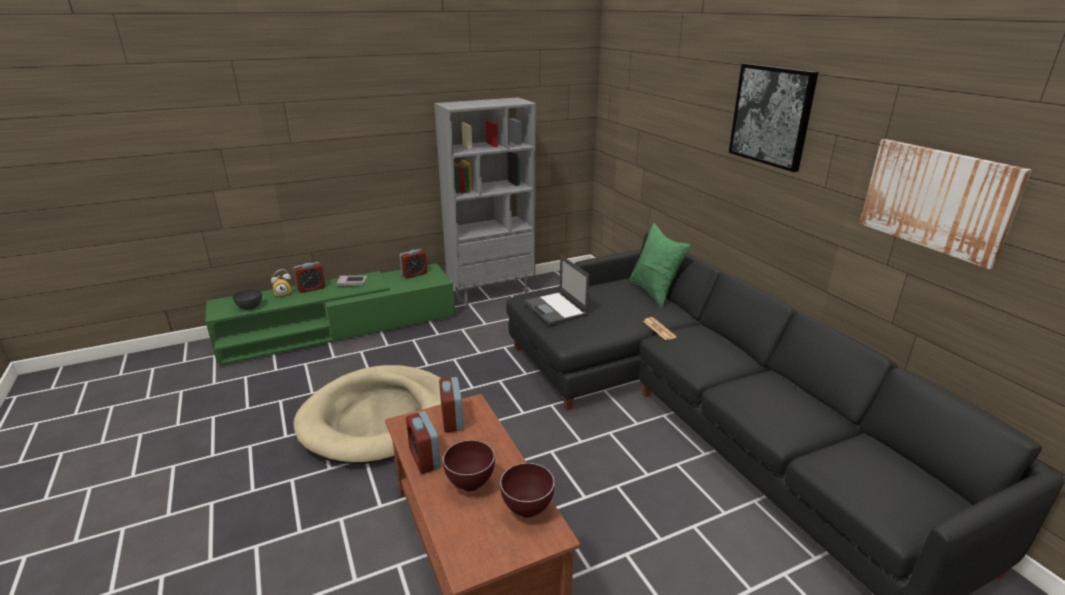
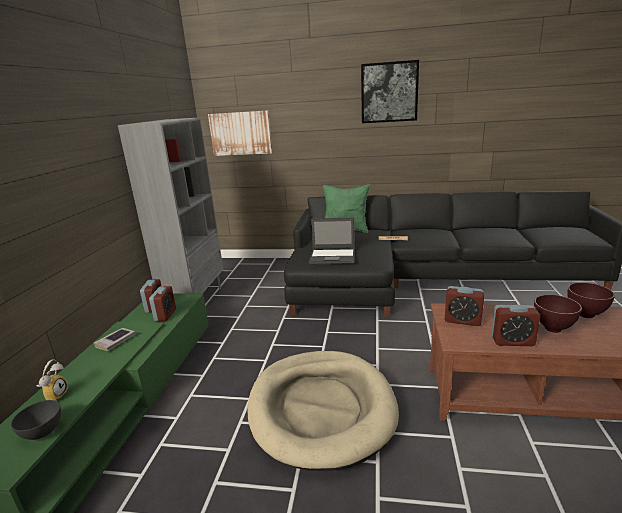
camera: 55 degrees left, 5 degrees down
(311, 288) = (80, 371): alarm clock -> alarm clock (165, 315)
(937, 199) = (503, 109): picture -> picture (240, 133)

